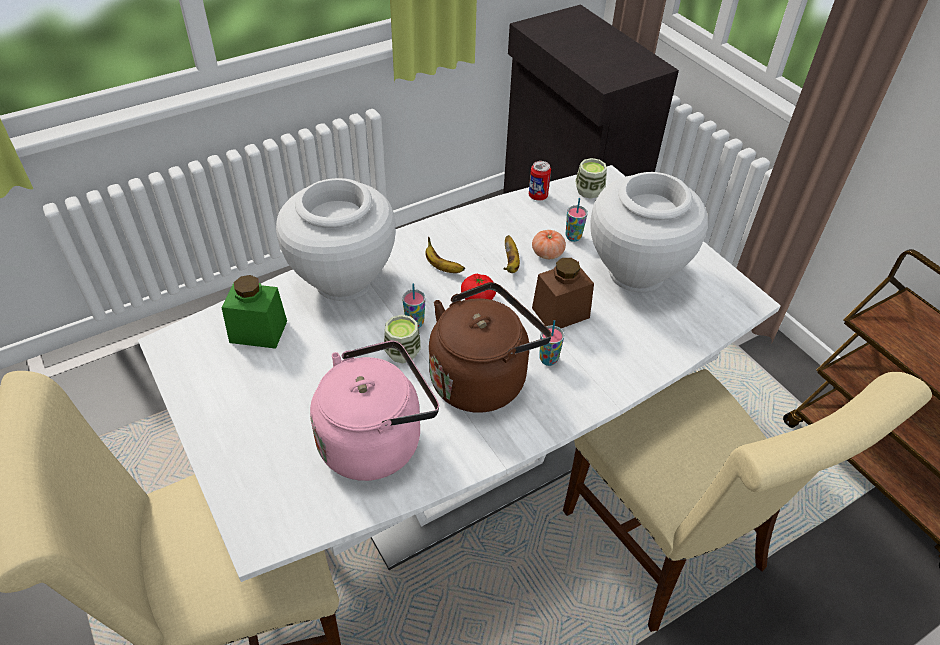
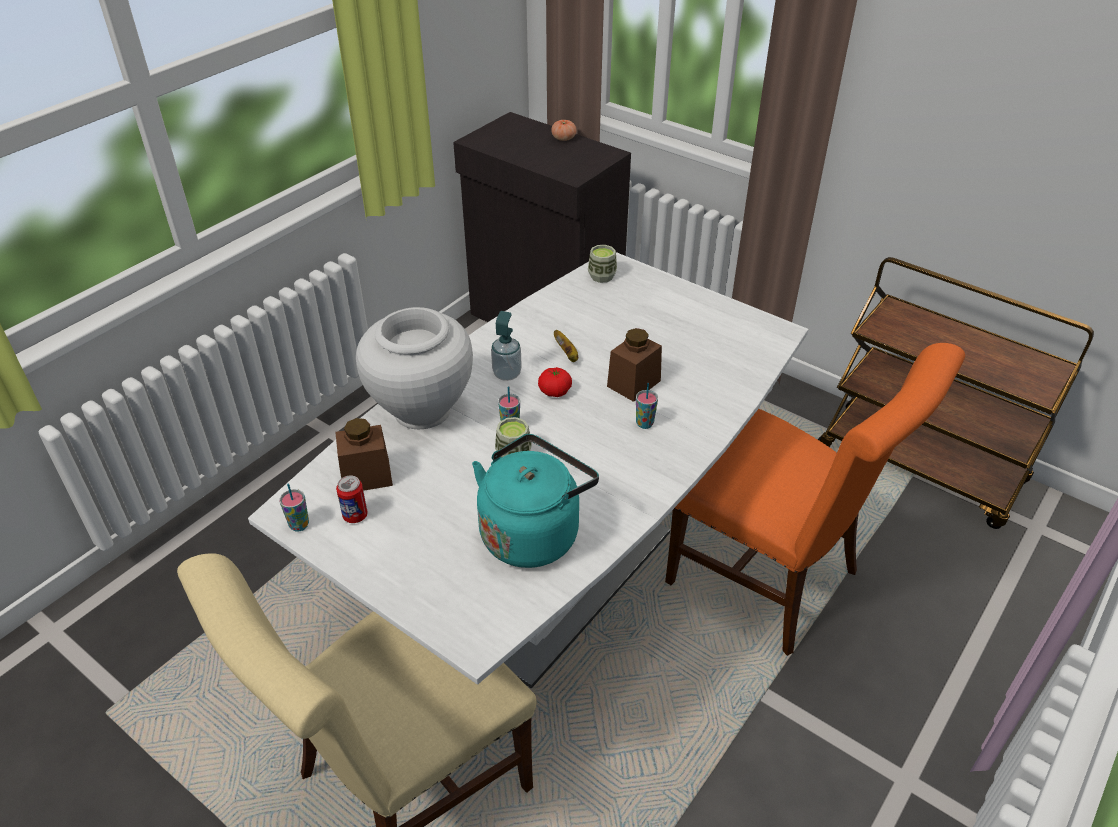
camera: 20 degrees left, 5 degrees down
(258, 331) = (366, 476): green jar -> brown jar
(376, 440) = (533, 532): pink kettle -> turquoise kettle
(442, 267) = (507, 374): banana -> soap dispenser
(482, 377) = (596, 454): brown kettle -> none
(538, 196) = (559, 291): can -> can (355, 516)
(547, 253) = (595, 338): tomato -> tomato (563, 138)
(573, 237) = (609, 318): cup -> cup (299, 525)
(635, 273) = (679, 334): white vase -> none
(672, 548) = (773, 581): beige chair -> orange chair

